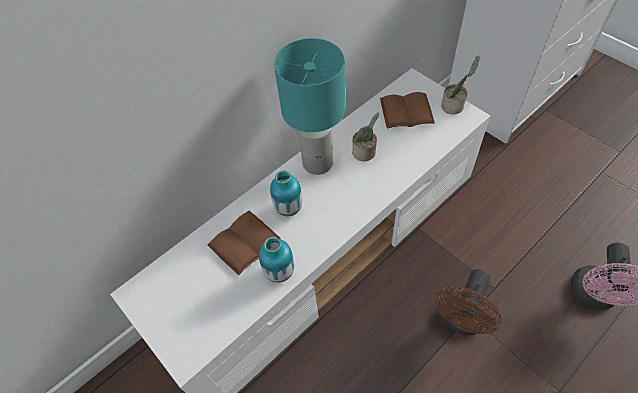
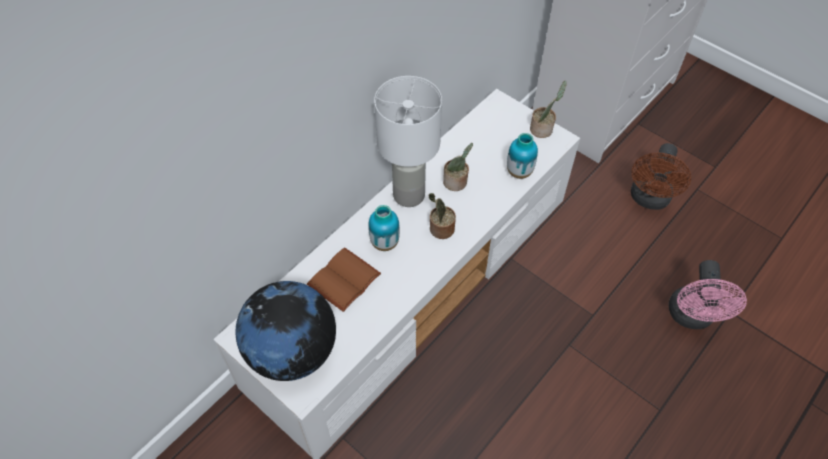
camera: 10 degrees left, 0 degrees up
(183, 313) = (292, 351): none -> globe
(280, 272) = (384, 306): vase -> vase (519, 172)
(318, 162) = (409, 194): turquoise table lamp -> white table lamp
(344, 198) = (440, 229): none -> potted plant
(407, 110) = (495, 136): brown book -> none
(460, 321) = (561, 350): brown fan -> brown fan (649, 199)

